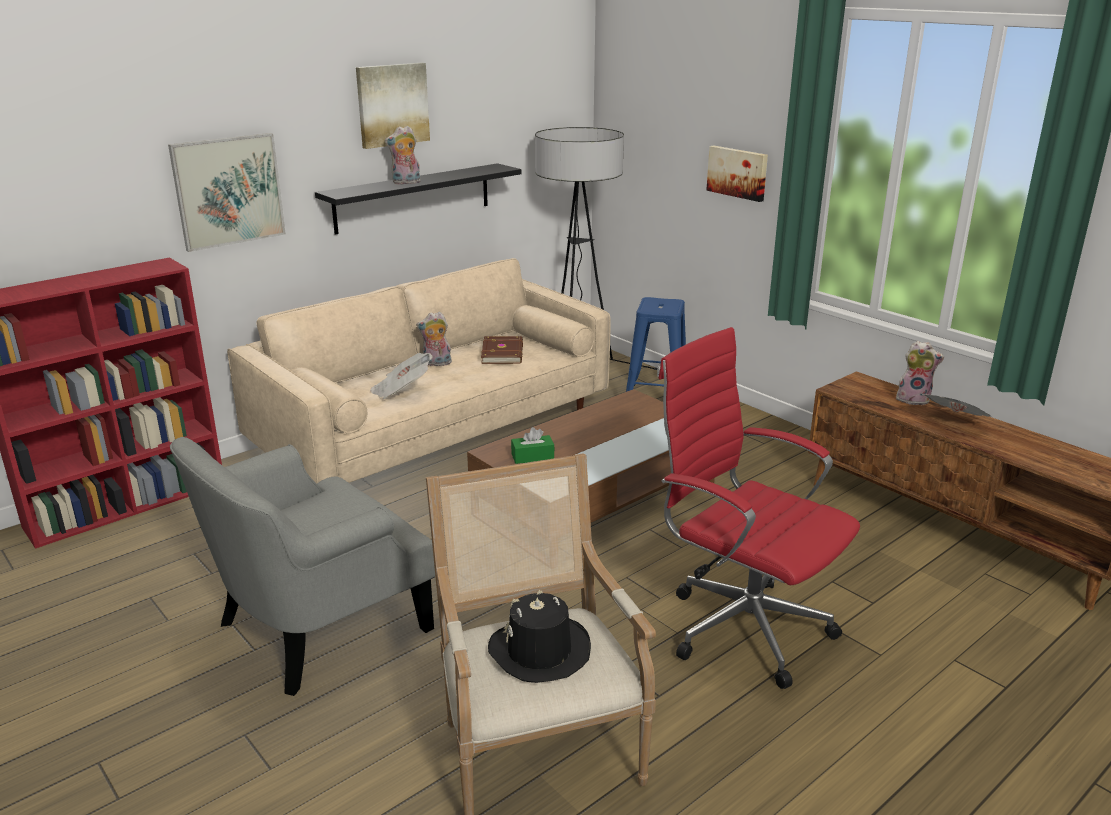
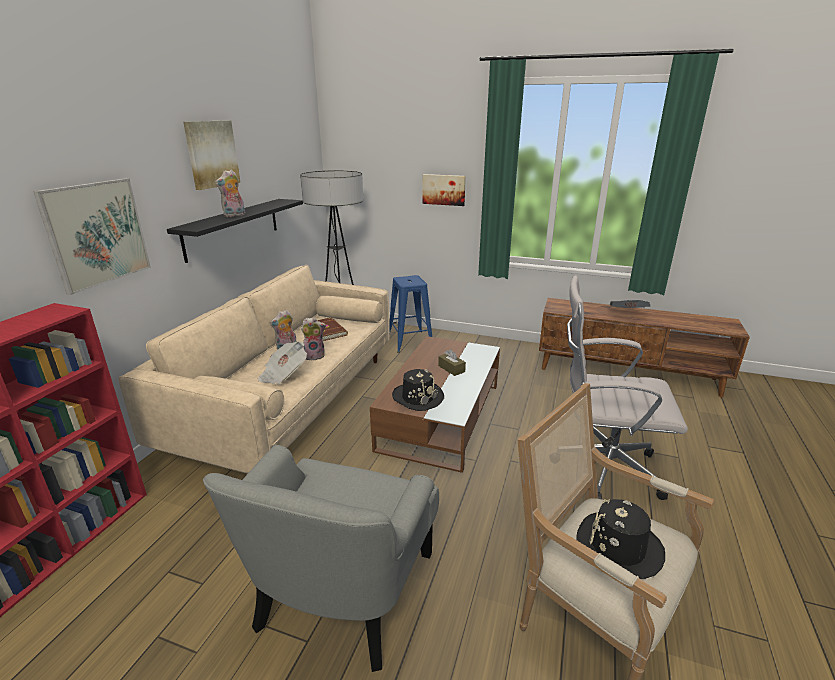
camera: 30 degrees left, 0 degrees up
(532, 457) = (417, 397): green tissue box -> black hat
(615, 436) = (451, 369): none -> brown tissue box
(741, 626) = (601, 468): red office chair -> white office chair
(913, 399) = (593, 306): plush toy -> plush toy (314, 356)

